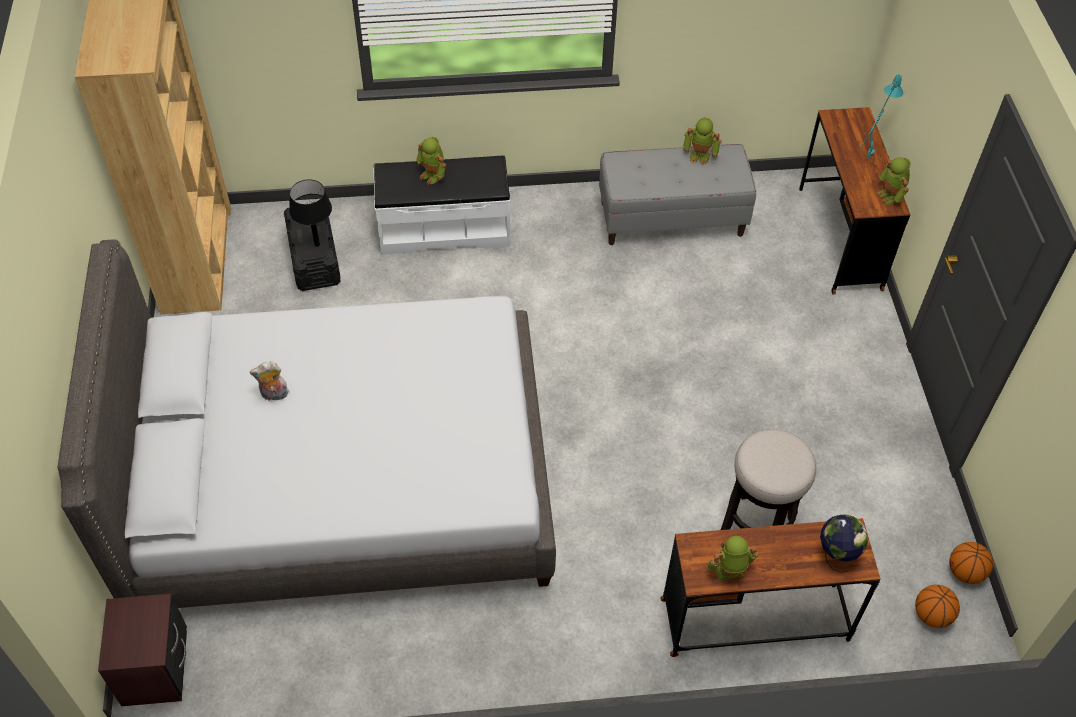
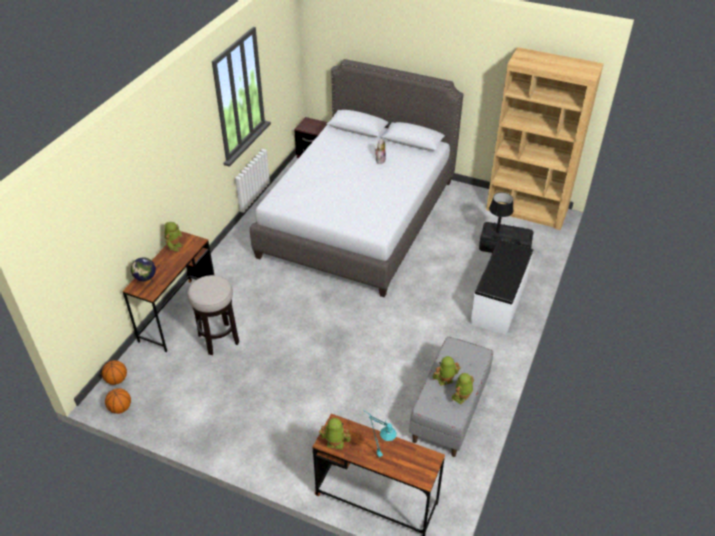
camera: 120 degrees right, 10 degrees down
(433, 175) = (510, 267): toy robot -> toy robot (445, 381)

